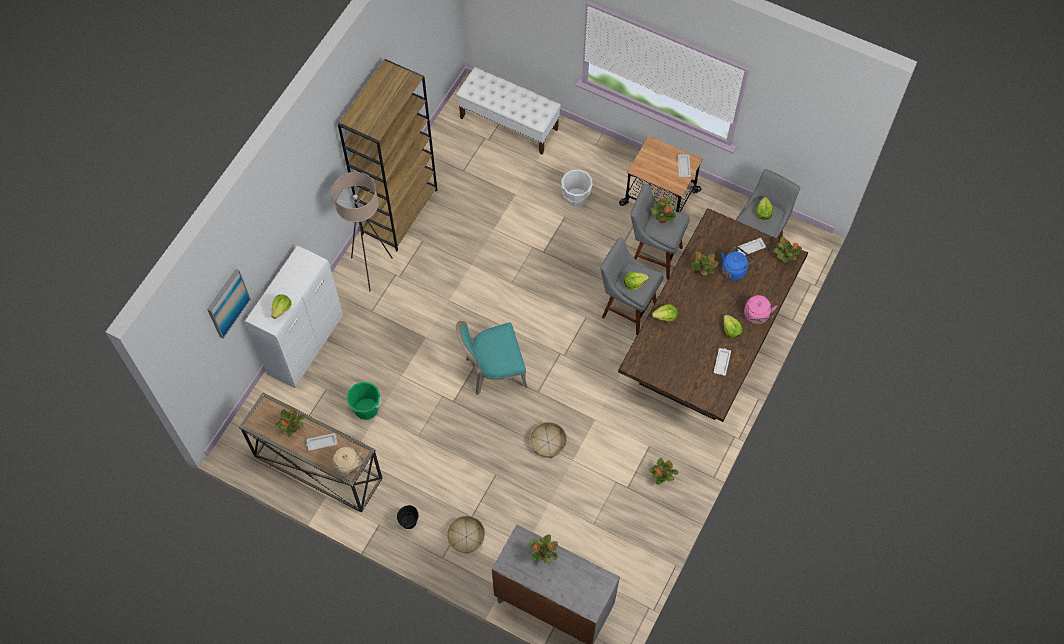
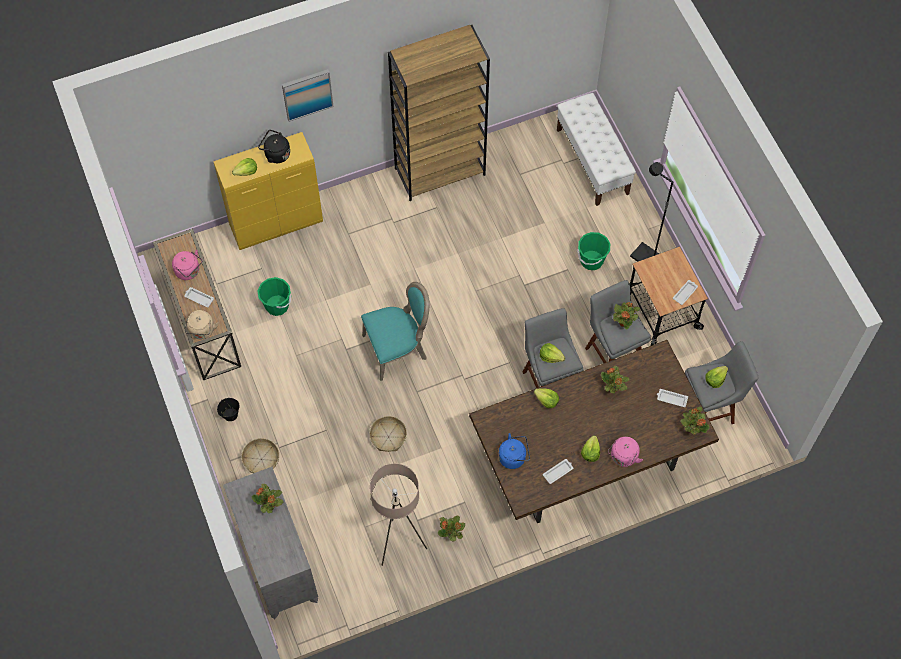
camera: 40 degrees right, 0 degrees up
(227, 303) = (198, 135): picture -> picture (307, 94)
(292, 278) = (276, 154): none -> black kettle
(293, 428) = (189, 271): potted plant -> pink kettle
(306, 345) = (277, 224): white cabinet -> yellow cabinet
(371, 269) = (377, 201): beige floor lamp -> beige floor lamp (400, 544)
(493, 370) = (397, 348): turquoise chair -> turquoise chair turned 135 degrees clockwise
(576, 197) = (591, 260): white bucket -> green bucket
(612, 167) = (645, 257): none -> black floor lamp
(734, 269) = (641, 406): blue kettle -> blue kettle (514, 457)

